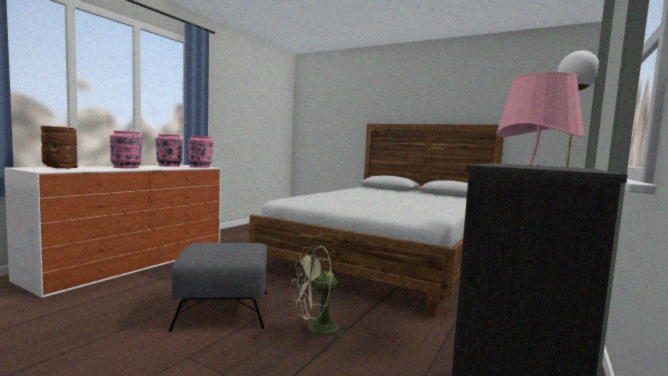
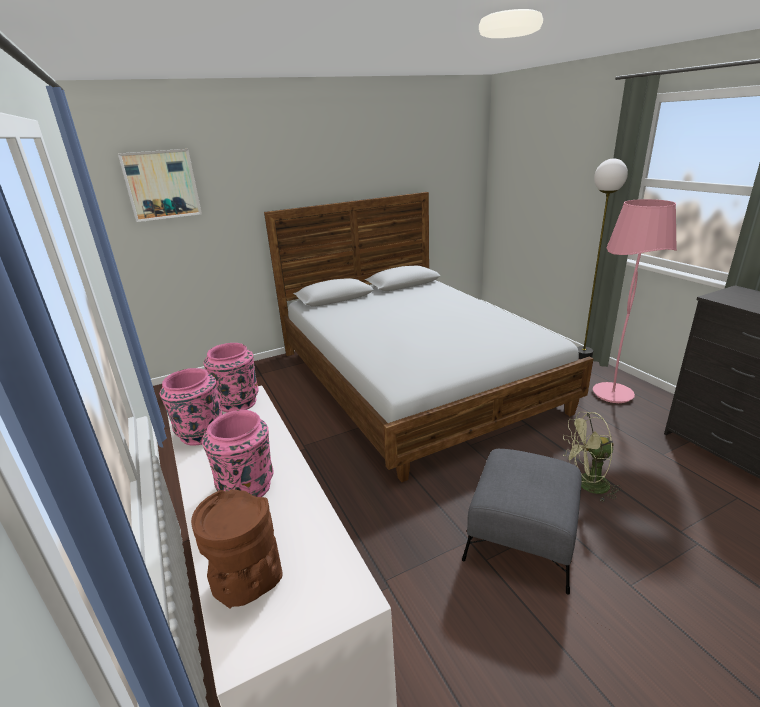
camera: 55 degrees left, 20 degrees up
(316, 330) = (586, 485): green fan -> green fan turned 75 degrees clockwise
(321, 103) = (161, 185): none -> picture

